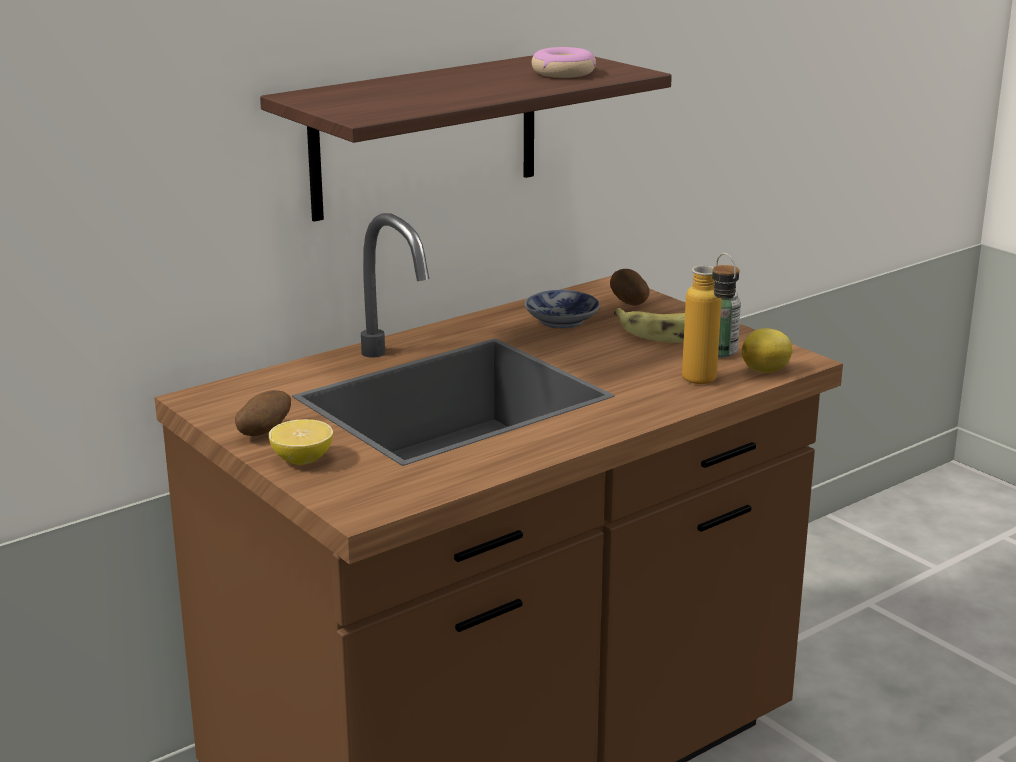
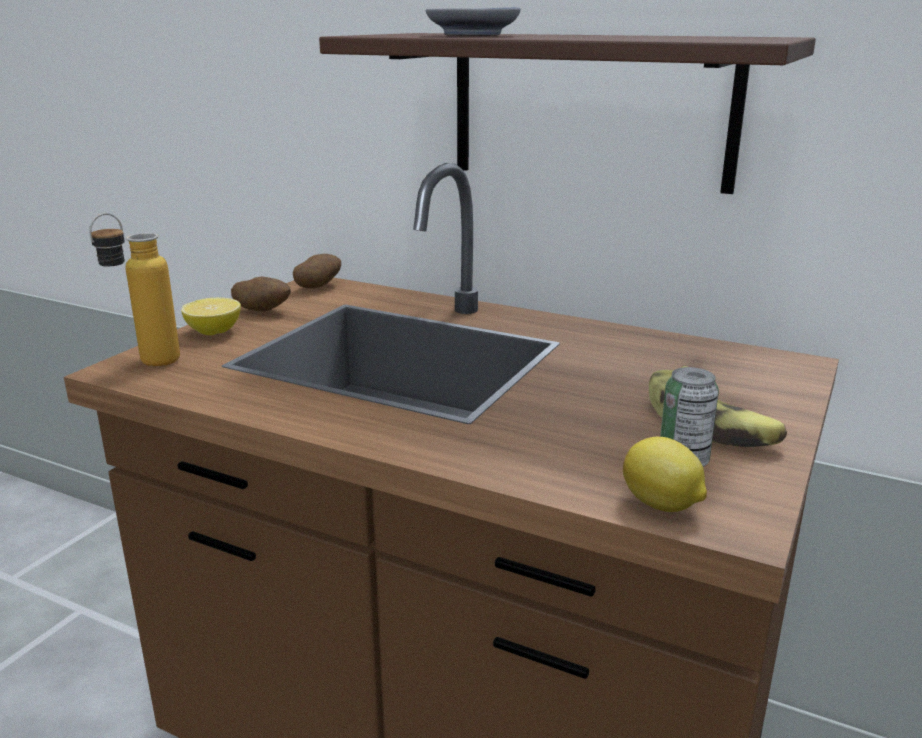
camera: 65 degrees right, 0 degrees up
(560, 320) = (652, 359): bowl -> bowl (474, 34)
(563, 73) = (679, 37): donut -> none
(628, 303) = (760, 381): potato -> potato (318, 287)
(708, 383) = (566, 471): bottle -> bottle (147, 365)

